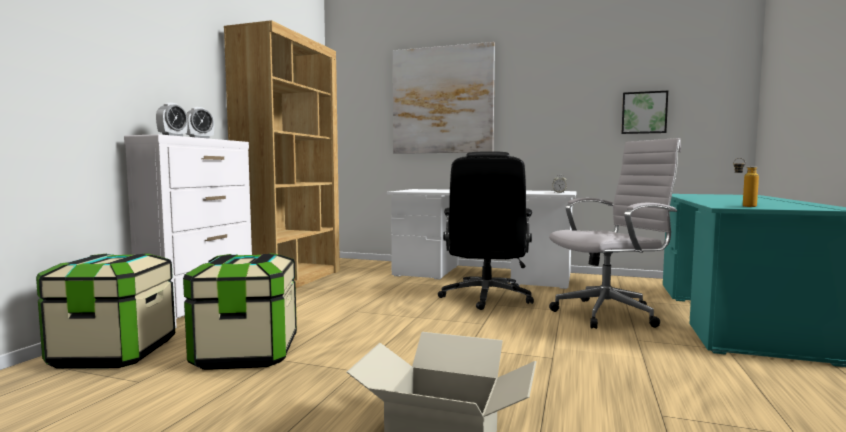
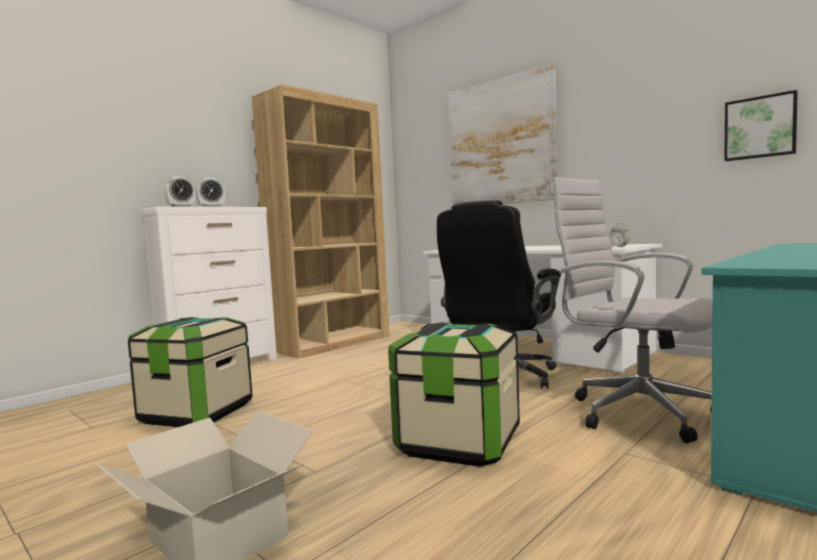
camera: 25 degrees right, 0 degrees up
(114, 353) = (113, 400): storage box -> storage box (458, 442)
(609, 314) = (635, 412): white office chair -> white office chair turned 135 degrees counterclockwise
(743, 206) = (775, 264): bottle -> none

